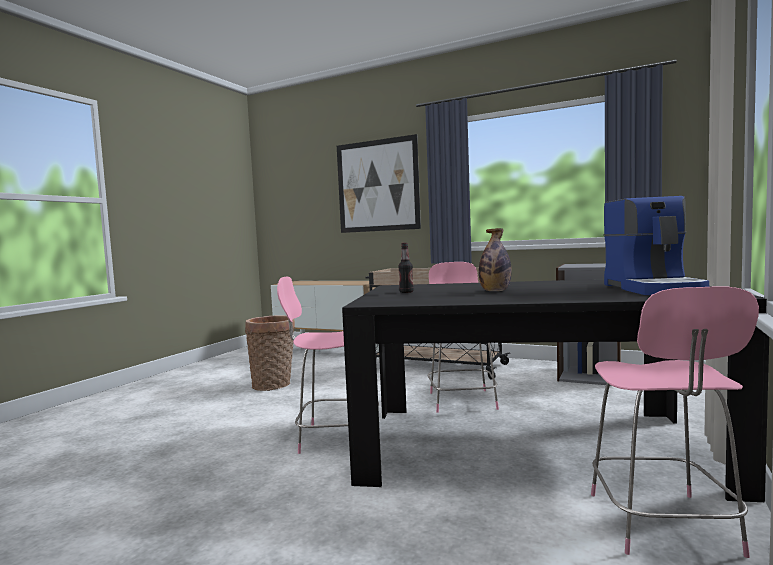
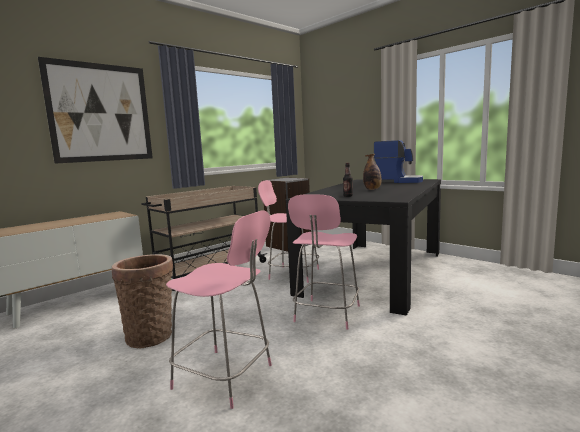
camera: 70 degrees left, 5 degrees up
(663, 526) = (454, 267): pink chair -> pink chair (226, 377)

